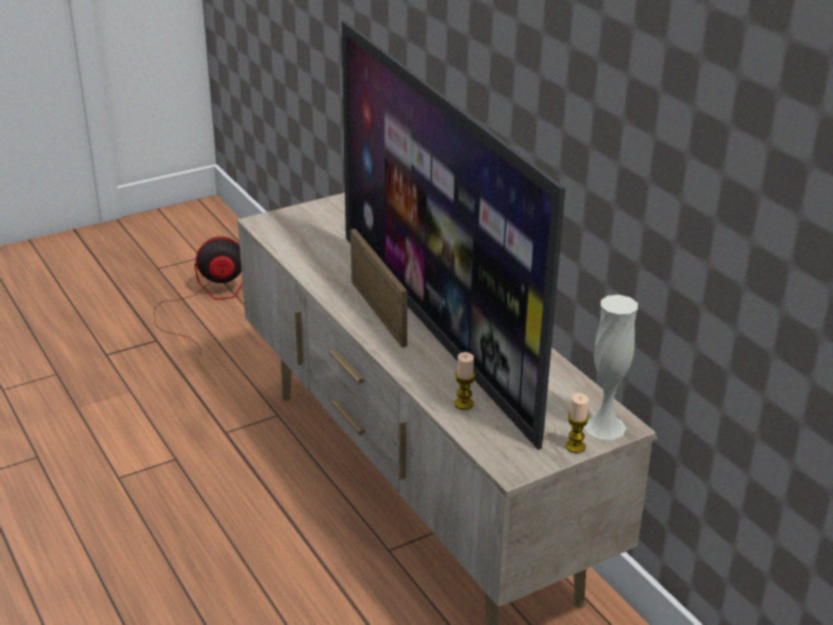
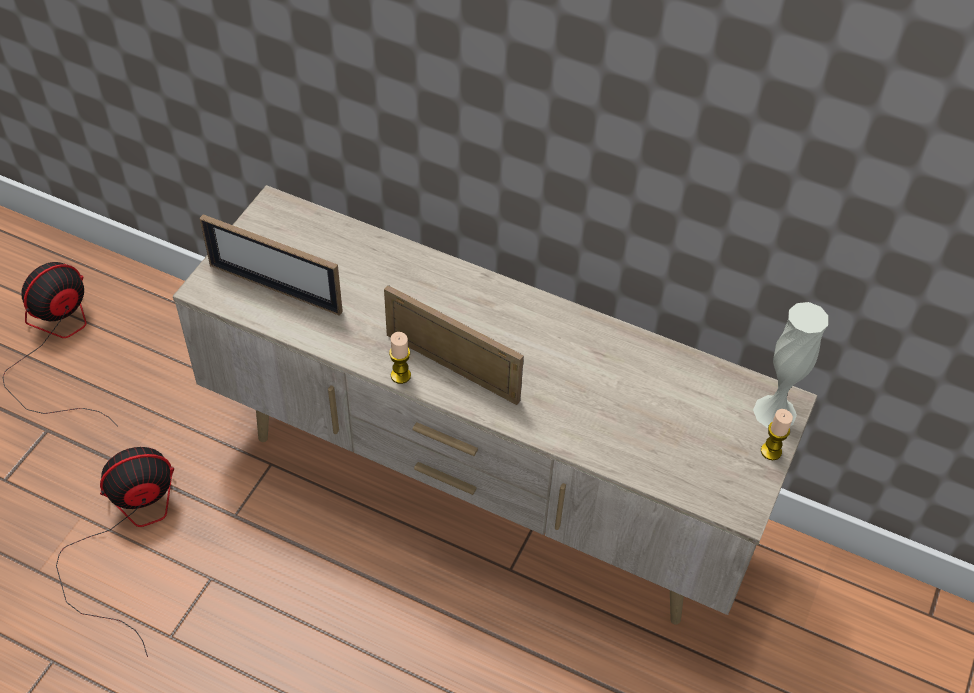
camera: 35 degrees left, 20 degrees up
(149, 412) = (128, 534): none -> fan
(304, 236) = (275, 288): none -> picture frame
(438, 330) = (530, 362): television -> none
(464, 404) = (636, 450): candle -> candle (400, 375)

